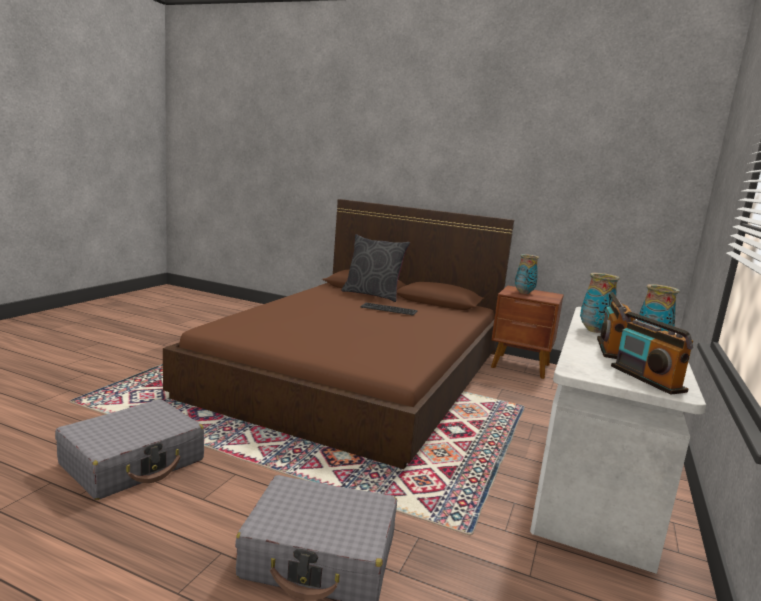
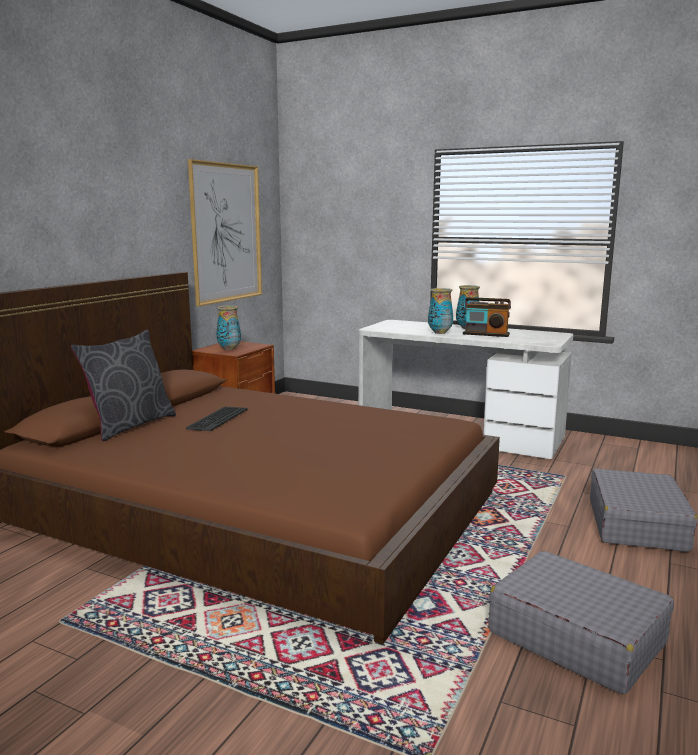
camera: 85 degrees left, 0 degrees up
(595, 197) = (226, 233): none -> picture
(647, 379) = (542, 335): radio -> none

